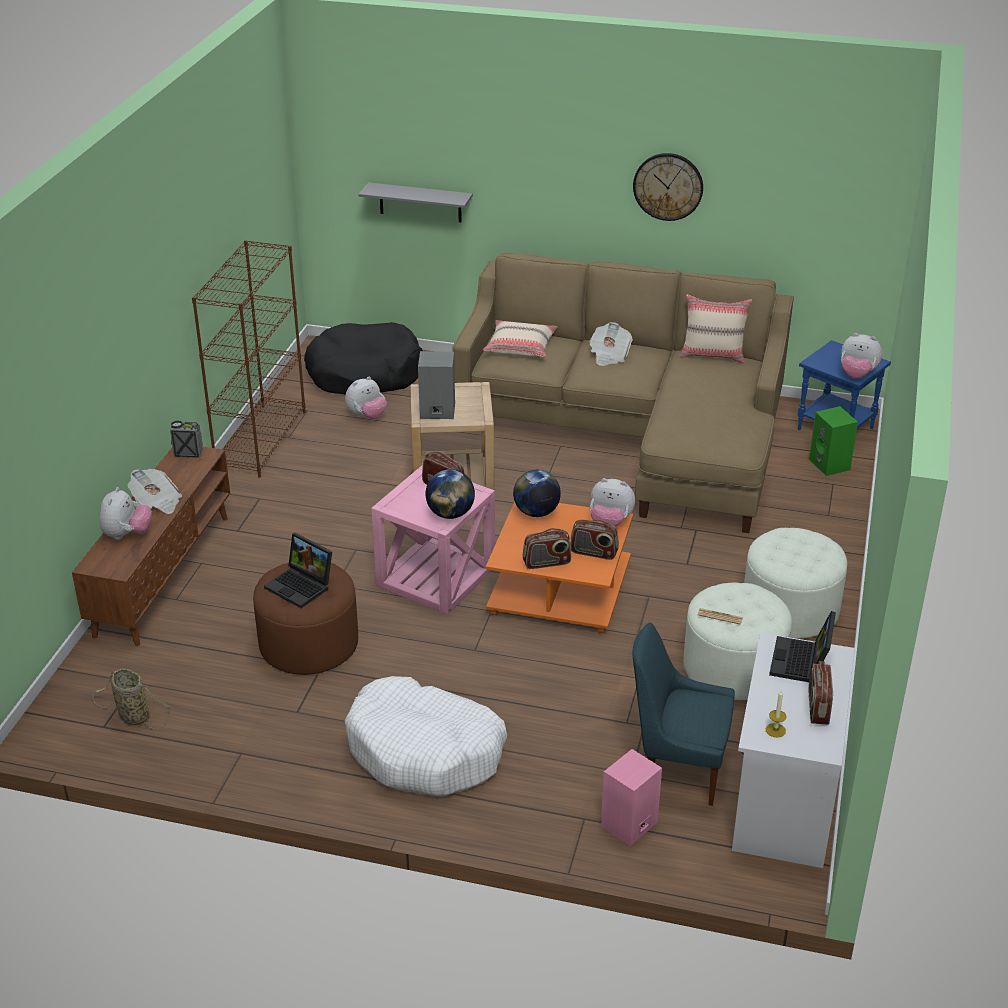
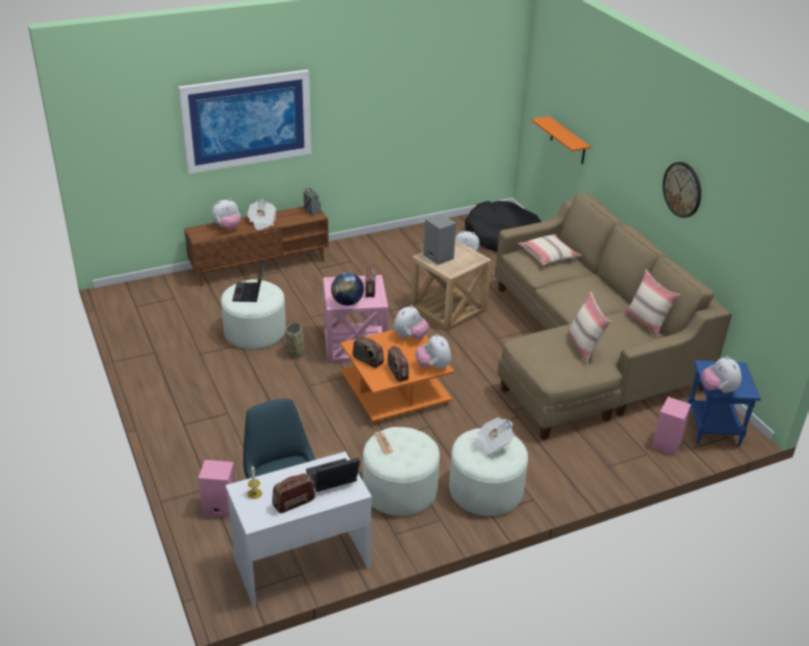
camera: 50 degrees right, 0 degrees up
(96, 353) = (247, 120): none -> picture
(132, 716) = (150, 310): basket -> basket (295, 352)
(261, 440) = (400, 238): brown bookcase -> none
(309, 644) = (255, 332): brown ottoman -> white ottoman
(420, 202) = (568, 141): grey shelf -> orange shelf
(425, 751) = (210, 408): white dog bed -> none
(536, 512) = (410, 337): globe -> plush toy
(609, 355) = (586, 287): newspaper -> newspaper (491, 445)
(715, 408) = (584, 347): none -> beige pillow
(830, 465) = (667, 444): green speaker -> pink speaker

